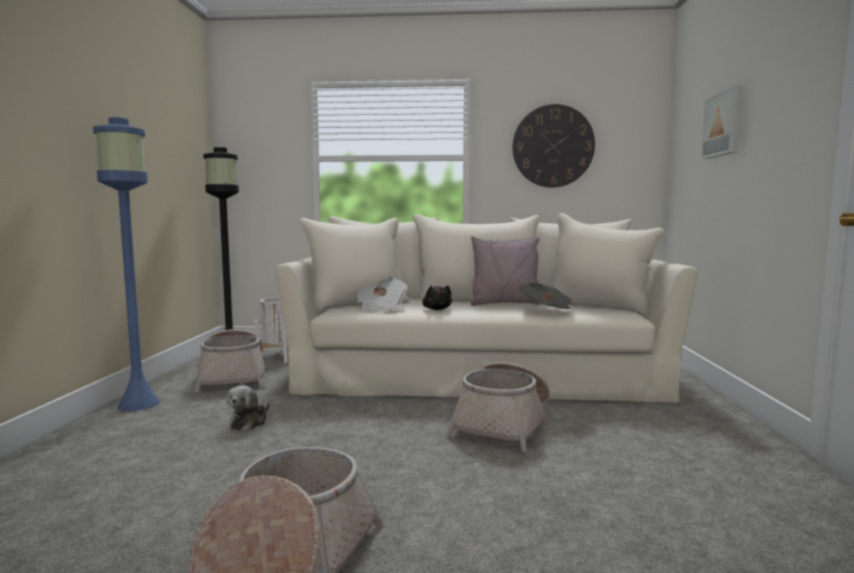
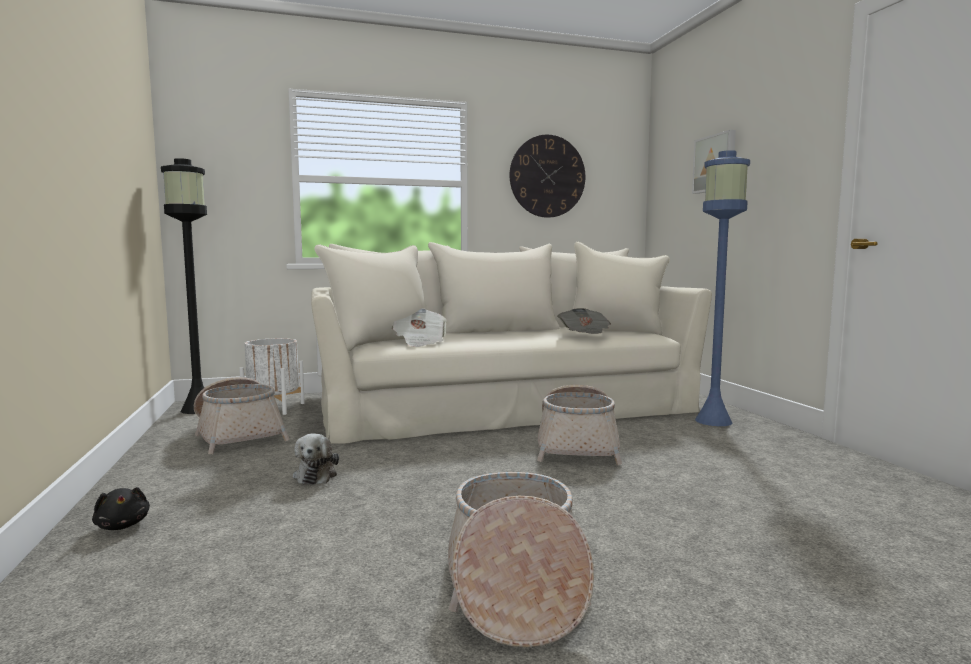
camera: 20 degrees left, 0 degrees up
(138, 404) = (148, 475): blue floor lamp -> blue floor lamp (713, 421)
(437, 309) = (479, 340): black plush toy -> black plush toy (122, 525)
(505, 304) = (533, 332): purple pillow -> none

